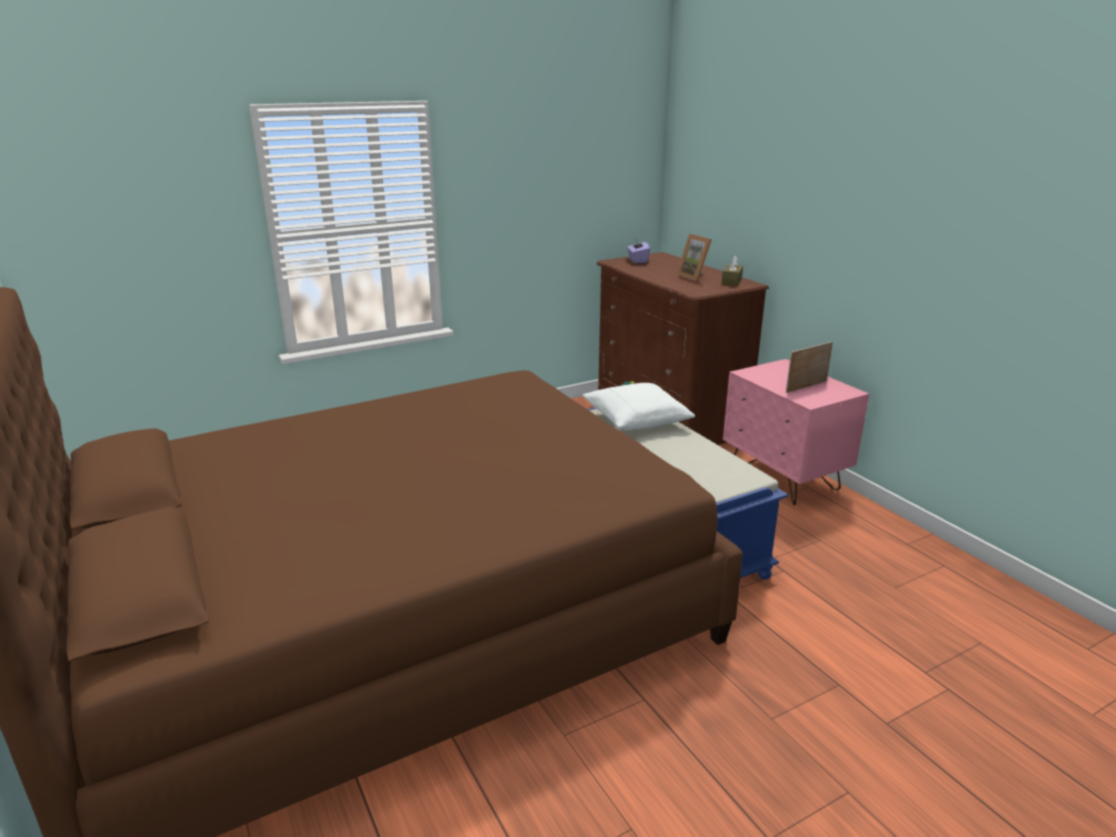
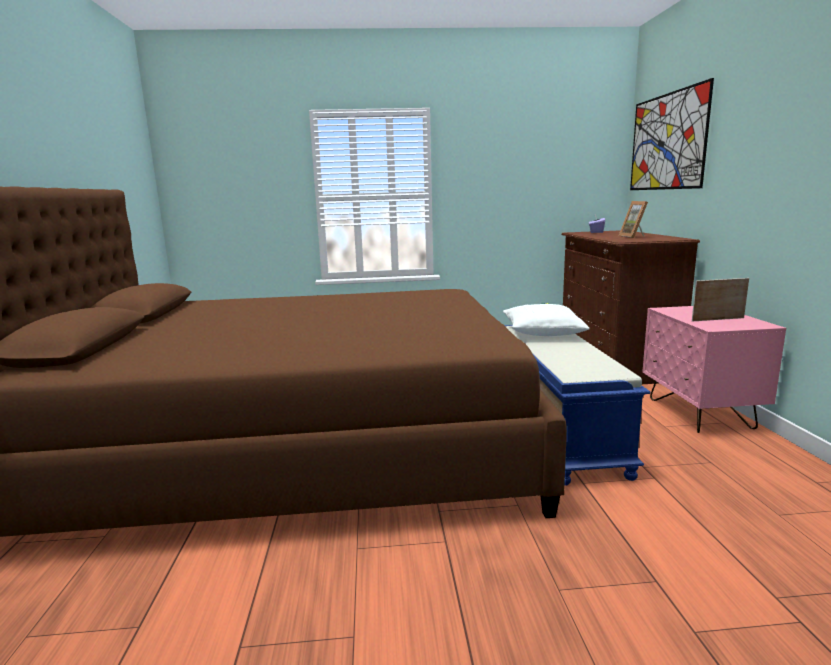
camera: 25 degrees right, 10 degrees down
(720, 159) = (666, 142): none -> picture
(731, 281) = (666, 238): brown tissue box -> none

